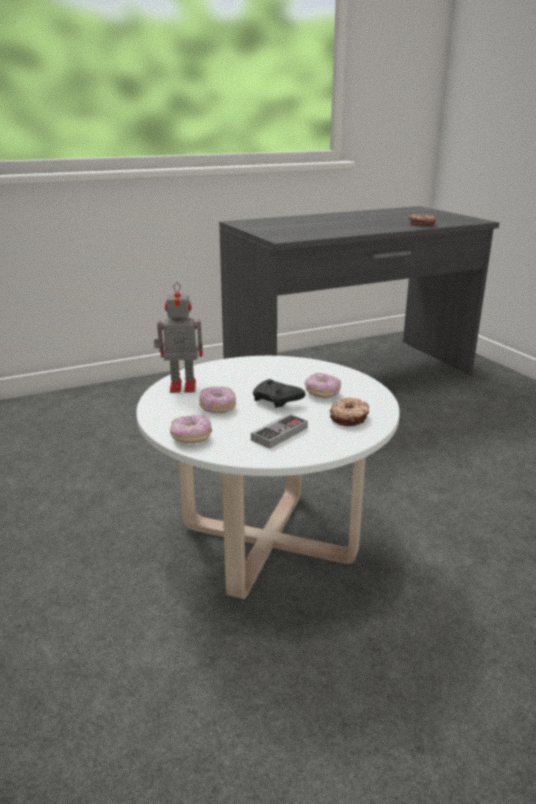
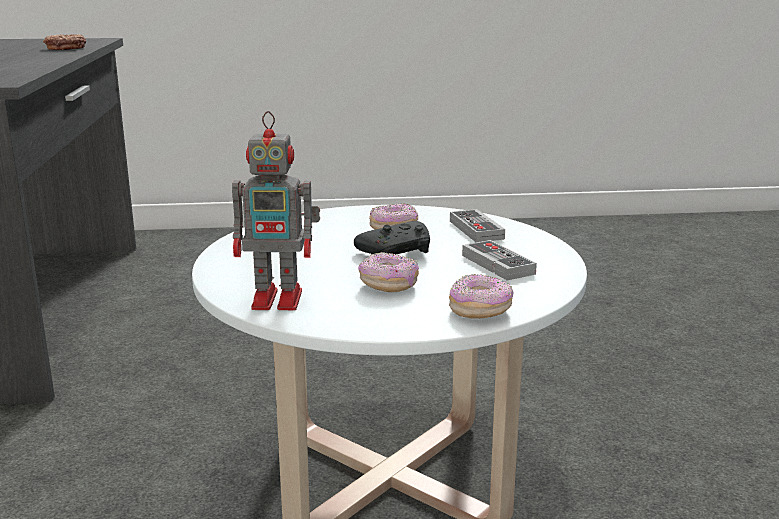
camera: 70 degrees left, 5 degrees down
(181, 386) = (280, 299): toy robot -> toy robot turned 105 degrees counterclockwise
(350, 418) = (476, 230): donut -> game controller

